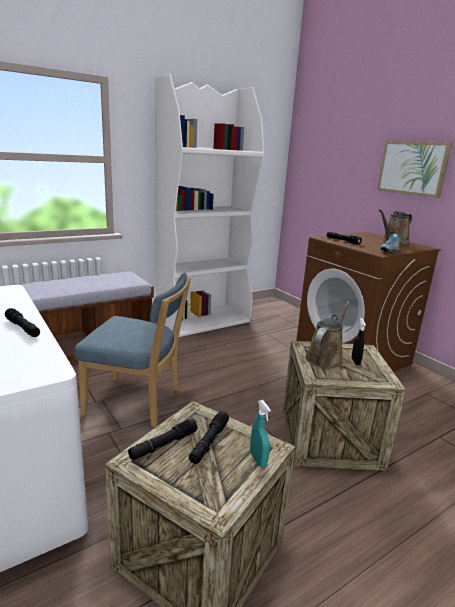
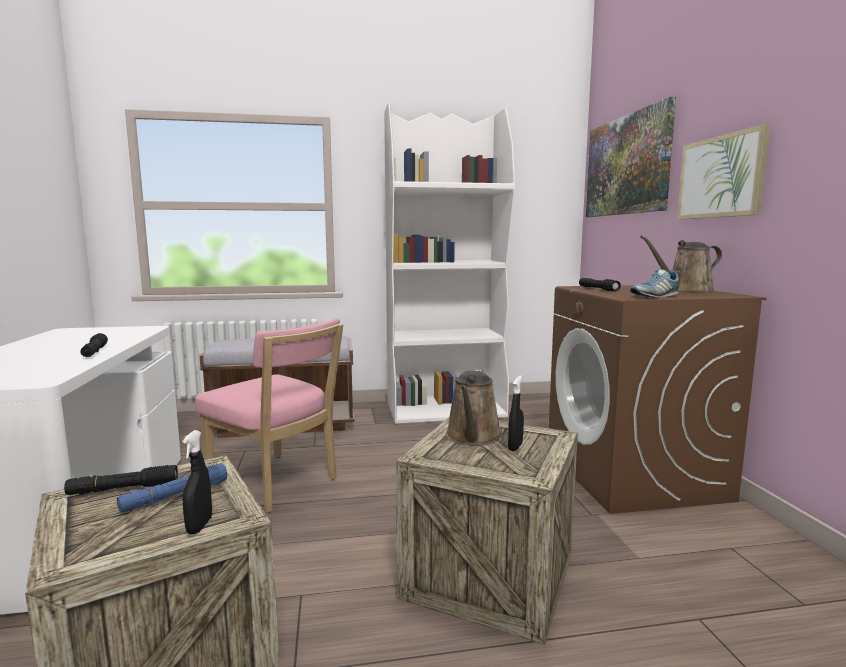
camera: 25 degrees right, 10 degrees down
(137, 402) = (276, 484): blue chair -> pink chair
(209, 442) = (175, 496): black flashlight -> blue flashlight
(258, 460) = (199, 526): turquoise spray bottle -> black spray bottle
(325, 358) = (473, 437): brown watering can -> brown watering can turned 135 degrees clockwise
(332, 142) = (626, 166): none -> picture

